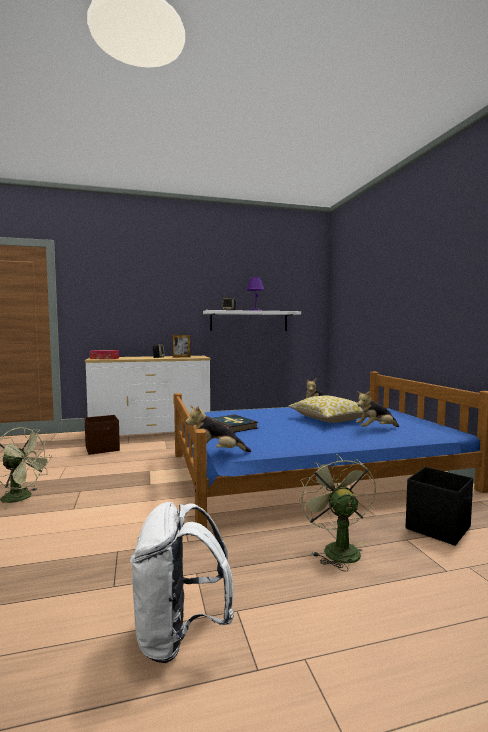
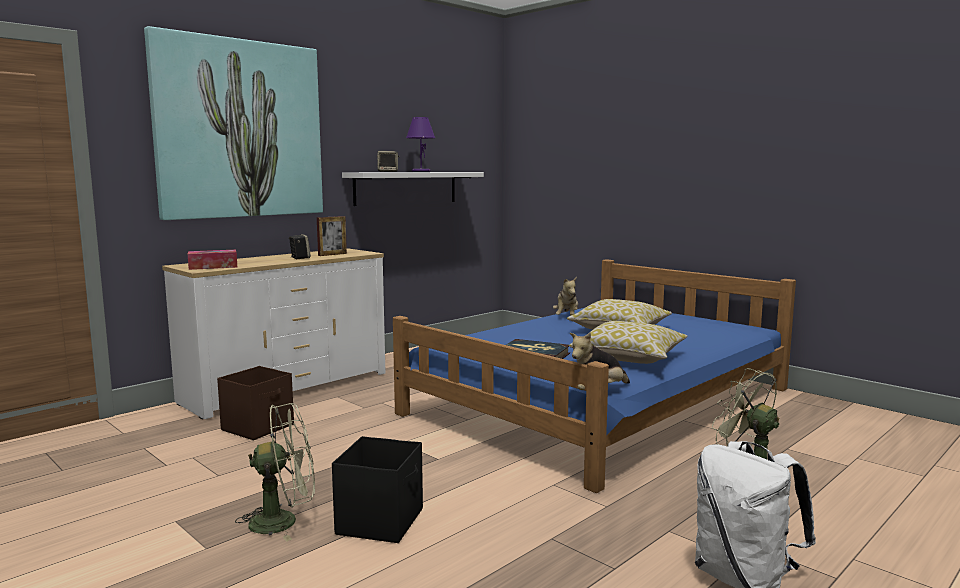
camera: 30 degrees left, 5 degrees up
(138, 286) = (239, 129): none -> picture
(290, 436) = (629, 358): none -> pillow
(375, 429) = (689, 336): plush toy -> none
(438, 528) = (795, 432): black storage box -> black storage box (381, 521)

